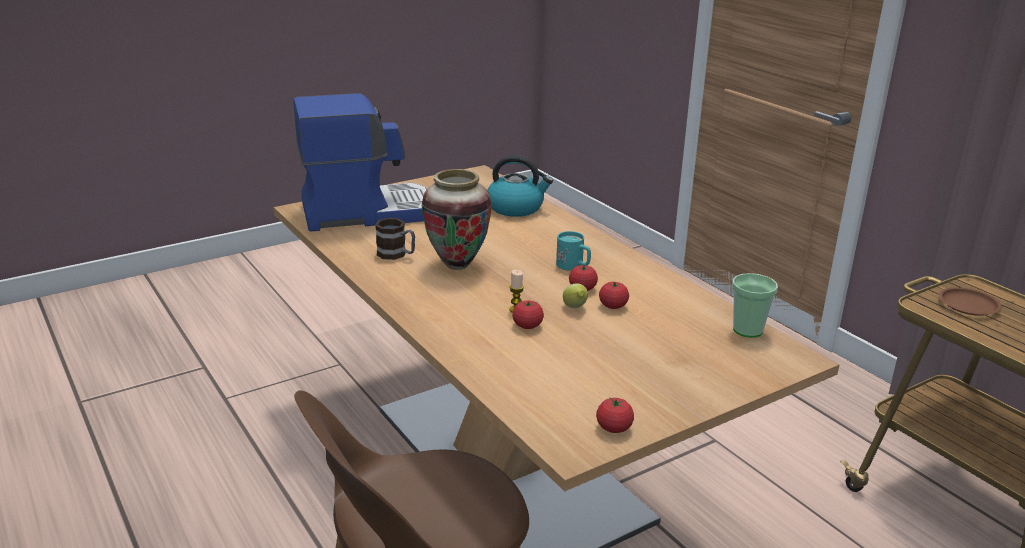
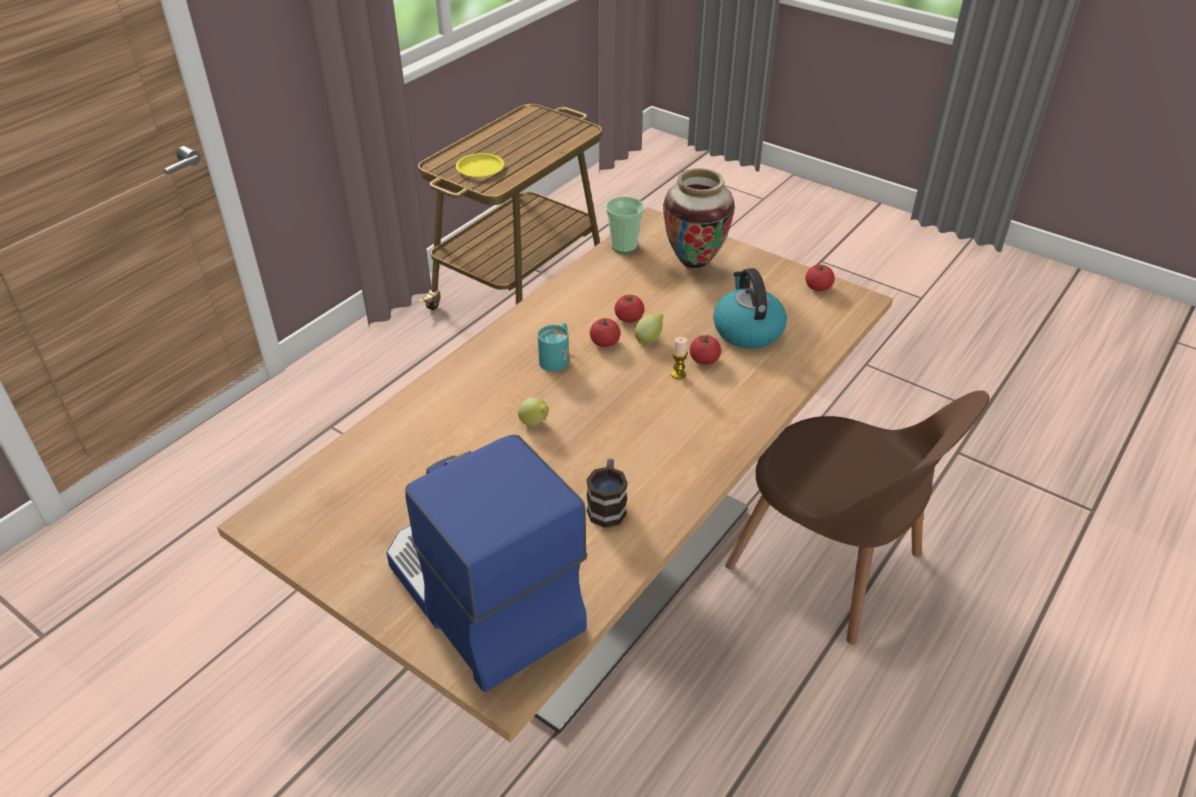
camera: 110 degrees left, 15 degrees up
(457, 265) = (604, 443): vase -> vase (694, 264)
(500, 247) = (535, 423): none -> lemon
(516, 208) = (400, 442): kettle -> kettle (747, 330)
(967, 305) = (480, 169): brown plate -> yellow plate

